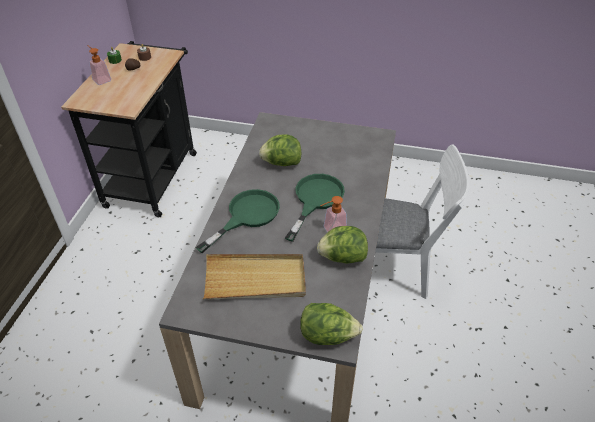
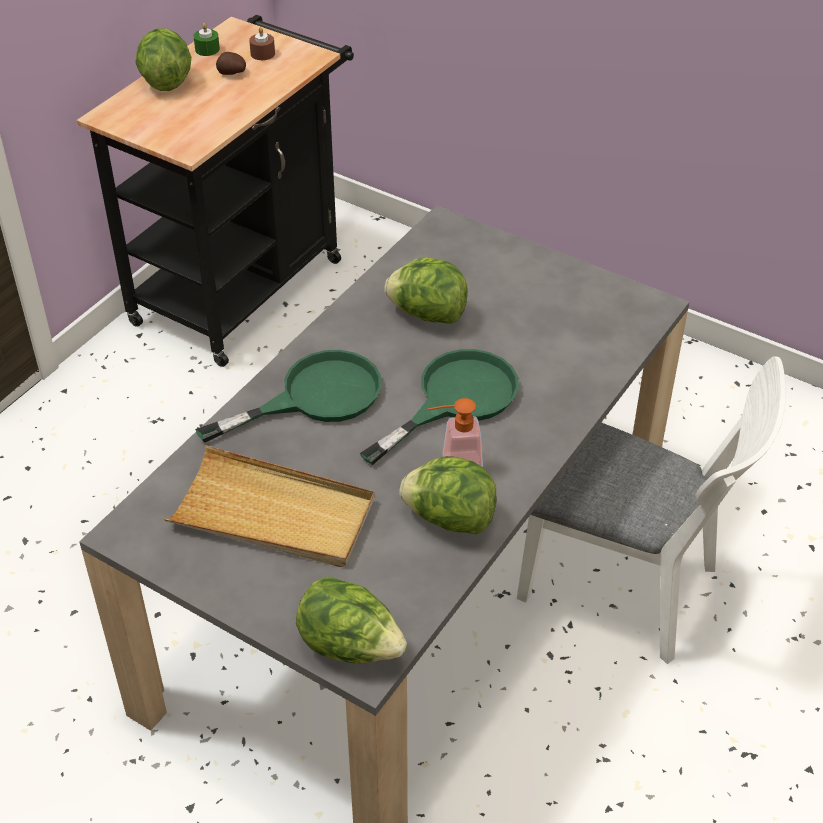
camera: 20 degrees right, 0 degrees up
(100, 79) = (165, 81): soap dispenser -> lettuce

